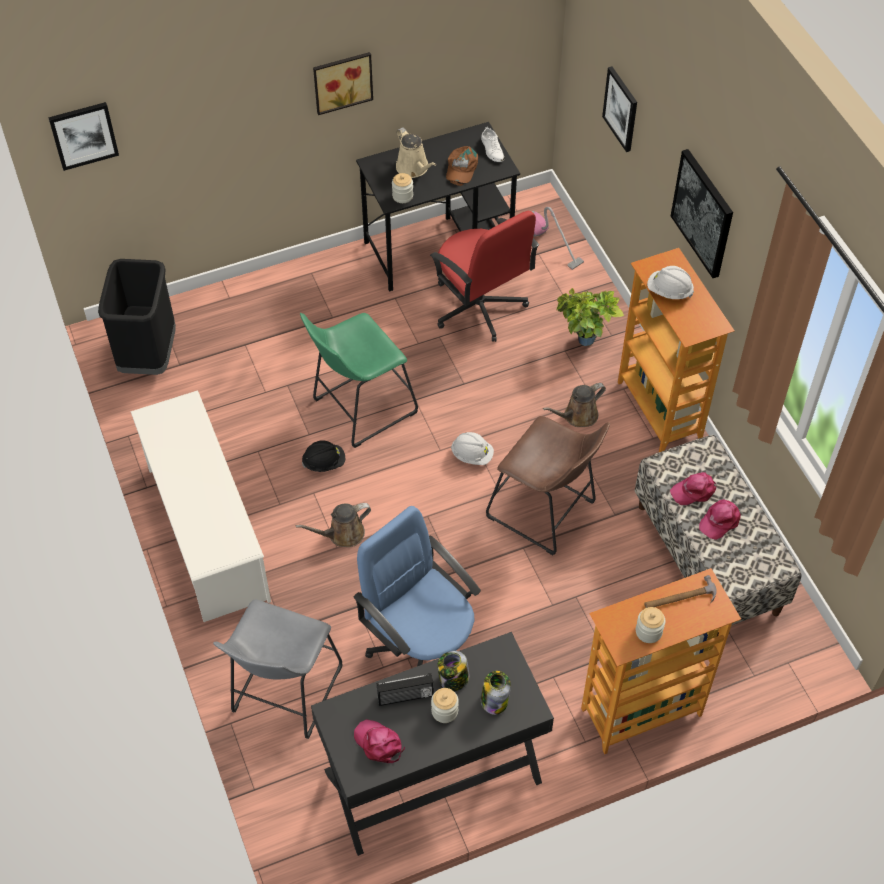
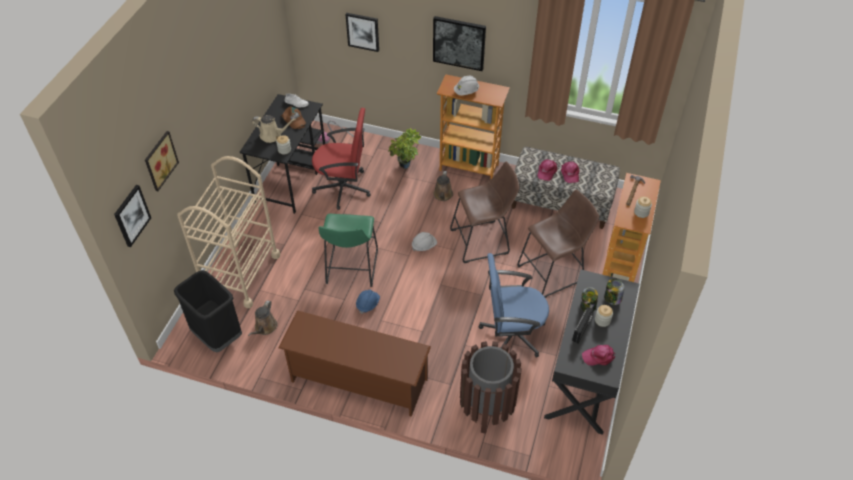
camera: 50 degrees left, 5 degrees down
(207, 532) = (358, 380): white shoe rack -> brown shoe rack
(251, 311) = (241, 274): none -> beige cart
(284, 694) = (486, 408): grey stool -> brown trash can
(324, 462) = (367, 304): black hard hat -> blue hard hat
(342, 81) = (223, 104): picture -> picture (159, 160)
(342, 534) = (417, 324): brown watering can -> brown watering can (265, 328)
(573, 629) = (553, 272): none -> brown stool

